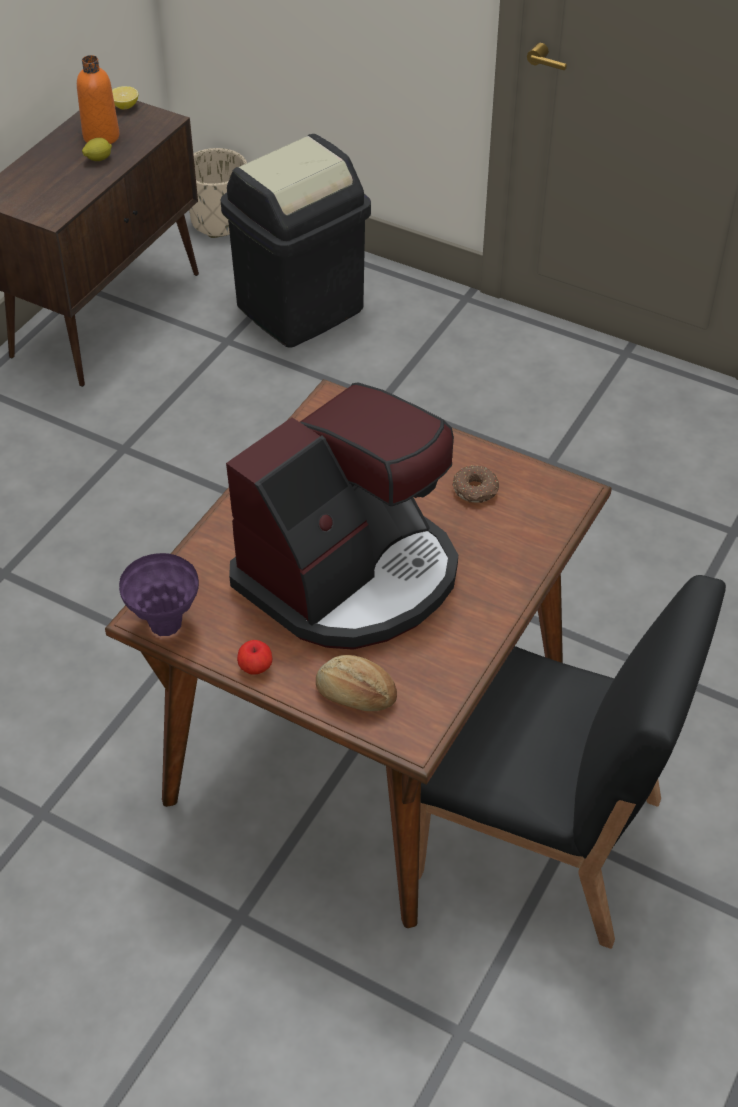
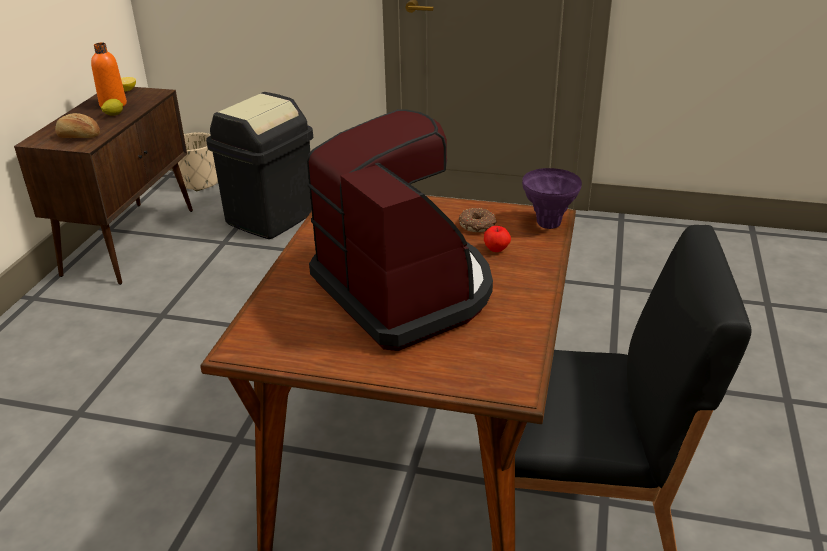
camera: 15 degrees left, 15 degrees down
(165, 625) = (257, 351): purple vase -> purple vase (548, 224)
(255, 668) = (351, 365): apple -> apple (496, 249)
(350, 575) = (405, 290): coffee machine -> coffee machine turned 60 degrees counterclockwise
(355, 696) = (449, 368): bread -> bread (78, 137)

